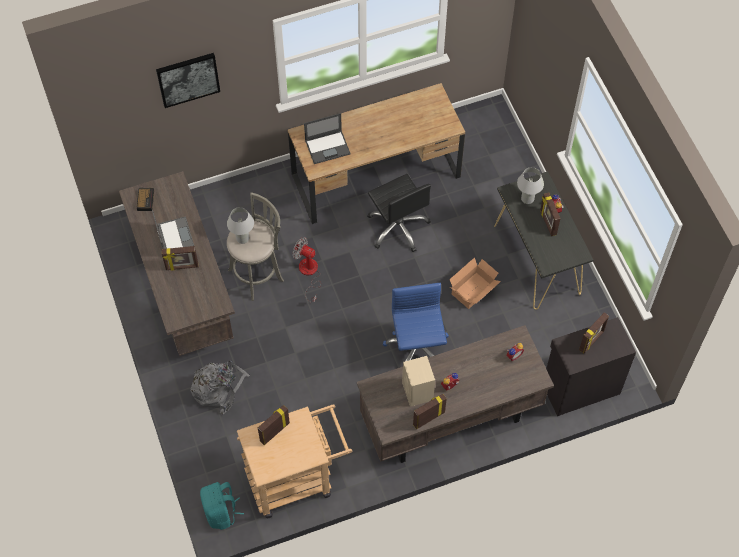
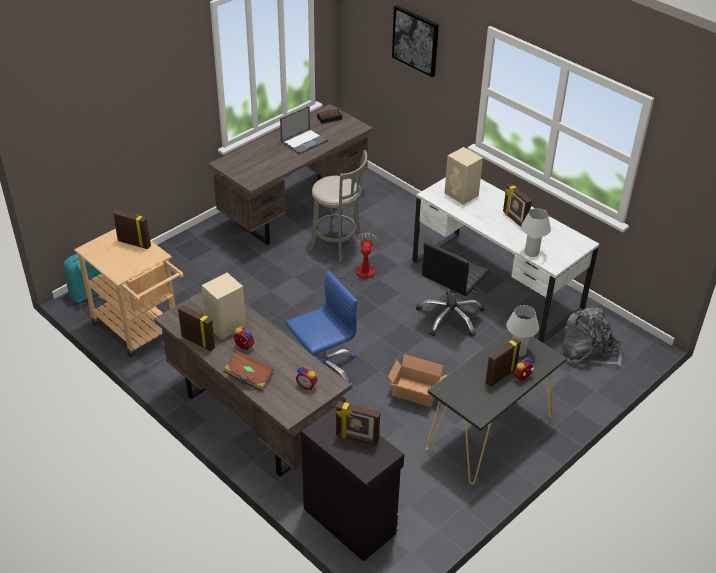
camera: 65 degrees right, 20 degrees down
(182, 267) = (277, 153): picture frame -> picture frame (514, 219)
(218, 388) = (210, 256): grey backpack -> grey backpack (589, 351)
(242, 238) = (333, 182): white table lamp -> white table lamp (531, 253)
(328, 147) = (462, 195): laptop -> beige speaker
(376, 176) = (495, 285): brown desk -> white desk
(487, 394) = (248, 377): none -> brown book

